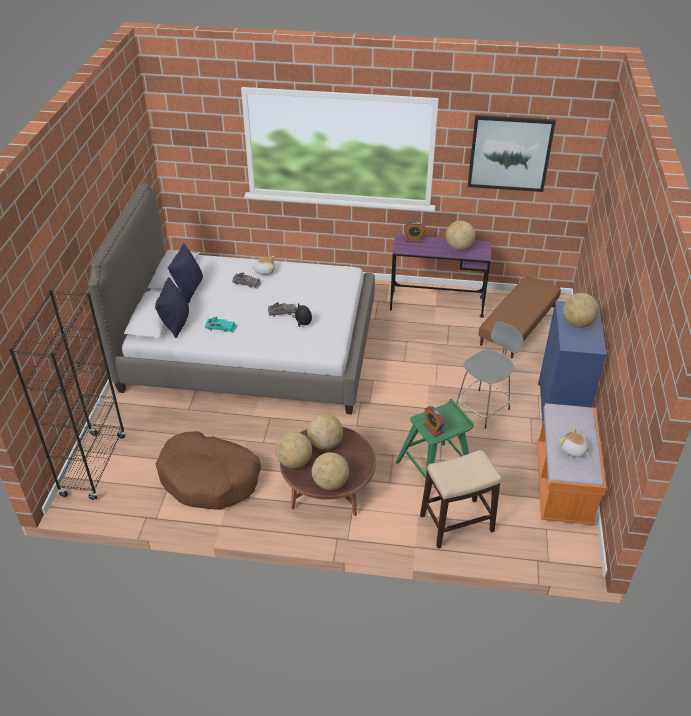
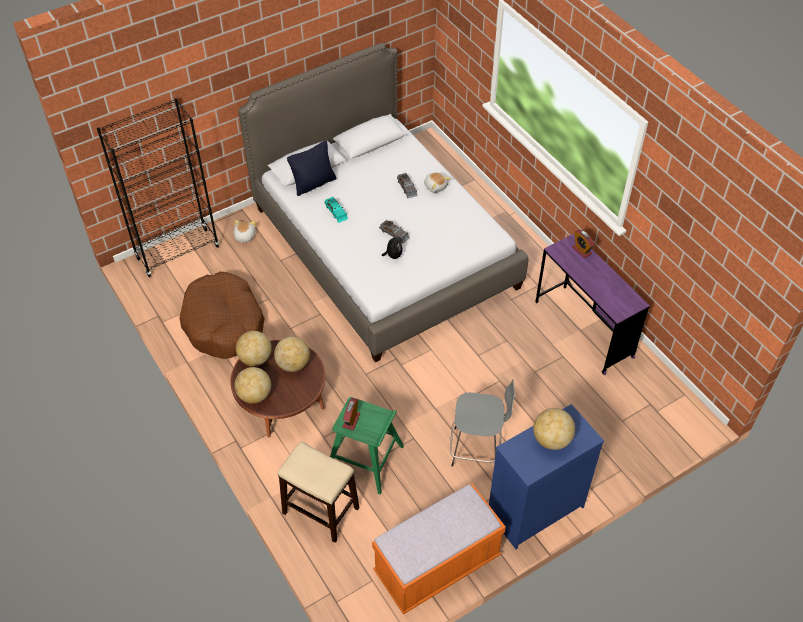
camera: 50 degrees right, 10 degrees up
(188, 290) = (360, 161): blue pillow -> none
(458, 247) = (609, 288): globe -> none
(510, 153) = (697, 228): picture -> none
(518, 325) = (624, 409): brown ottoman -> none
(573, 450) = (424, 537): plush toy -> plush toy (244, 236)

